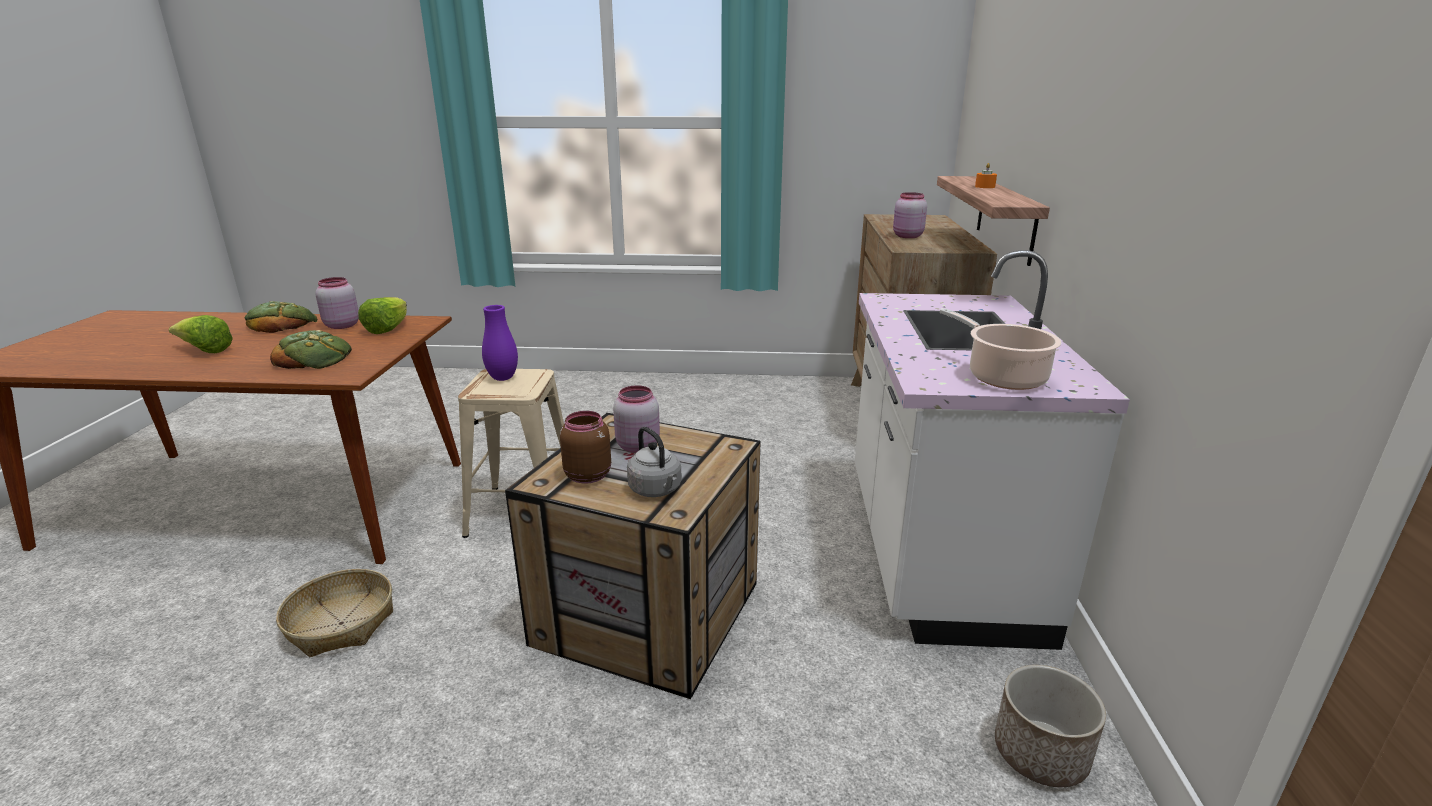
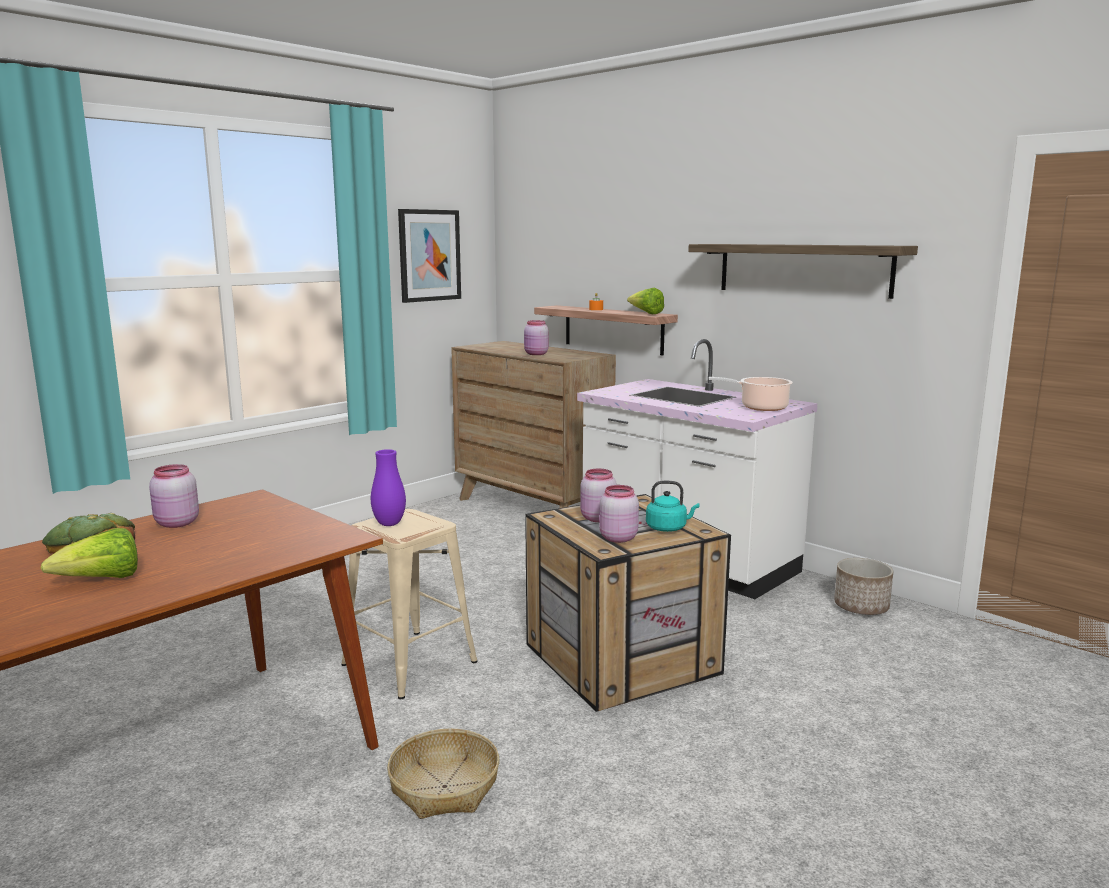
camera: 50 degrees left, 10 degrees down
(314, 358) = (259, 543): bread -> none
(388, 329) = (241, 511): lettuce -> lettuce (646, 313)
(587, 475) = (617, 538): brown jar -> pink jar
(656, 490) = (668, 528): grey kettle -> turquoise kettle
(856, 103) = (429, 255): none -> picture
(1173, 146) = (803, 269): none -> shelf

